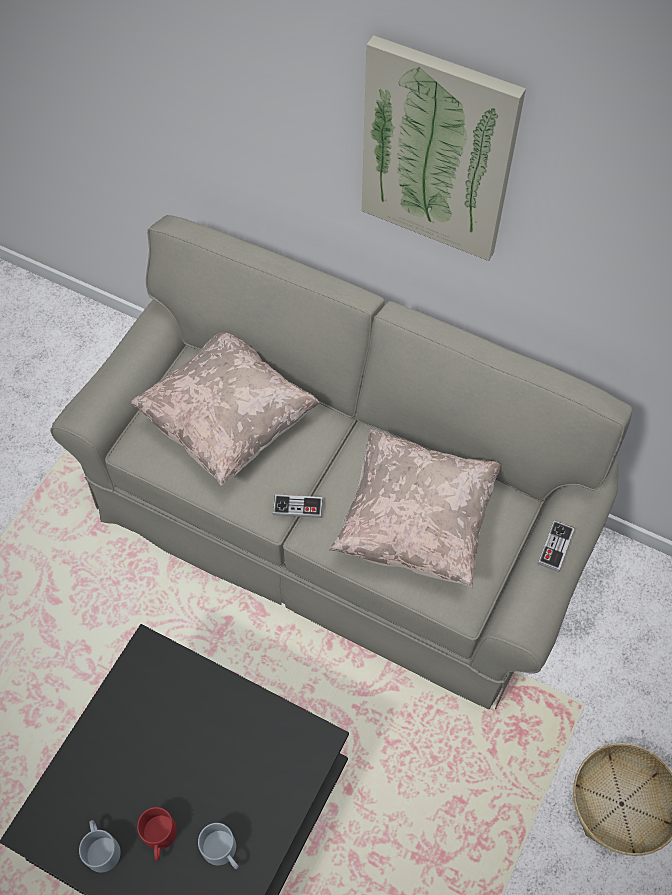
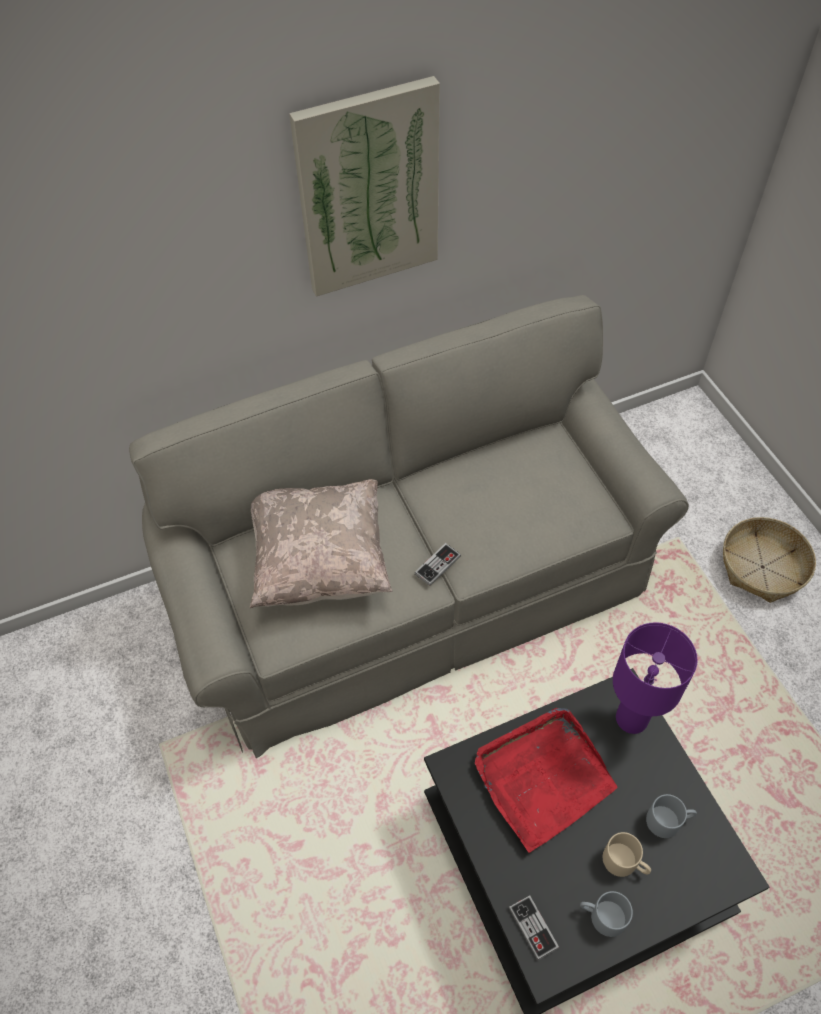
camera: 50 degrees left, 5 degrees down
(160, 838) = (625, 862): red mug -> beige mug
(188, 725) = (543, 777): none -> red tray
(296, 763) = (632, 719): none -> purple table lamp
(415, 524) = (520, 500): beige pillow -> none
(555, 546) = (613, 430): game controller -> game controller (533, 927)

